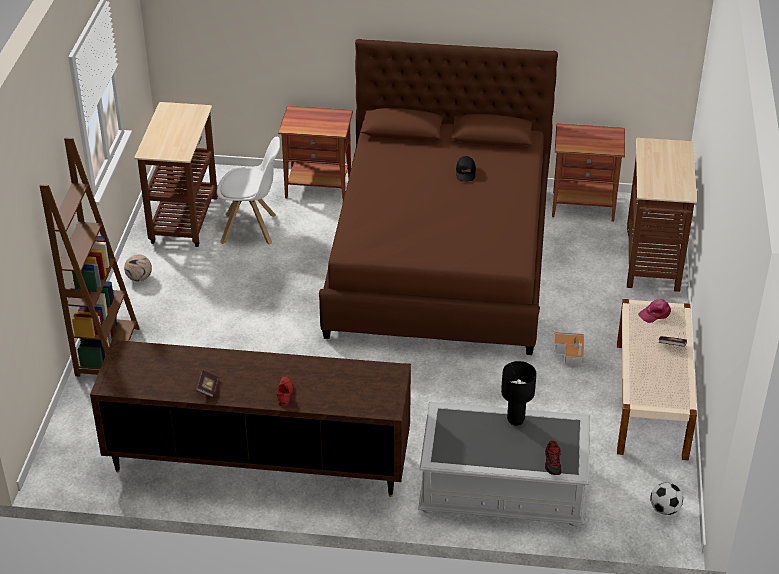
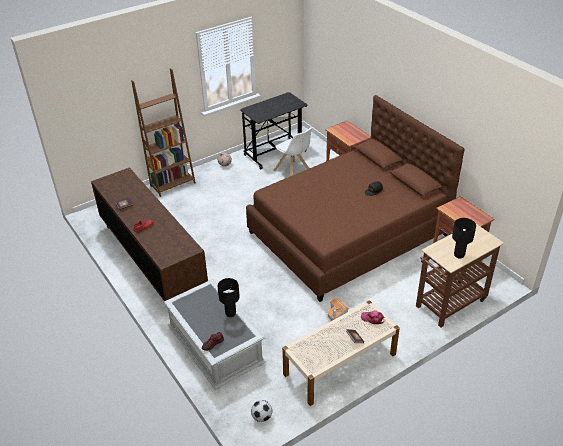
camera: 50 degrees right, 0 degrees up
(184, 219) = (275, 153): brown cart -> black desk
(677, 180) = (459, 255): none -> black table lamp

